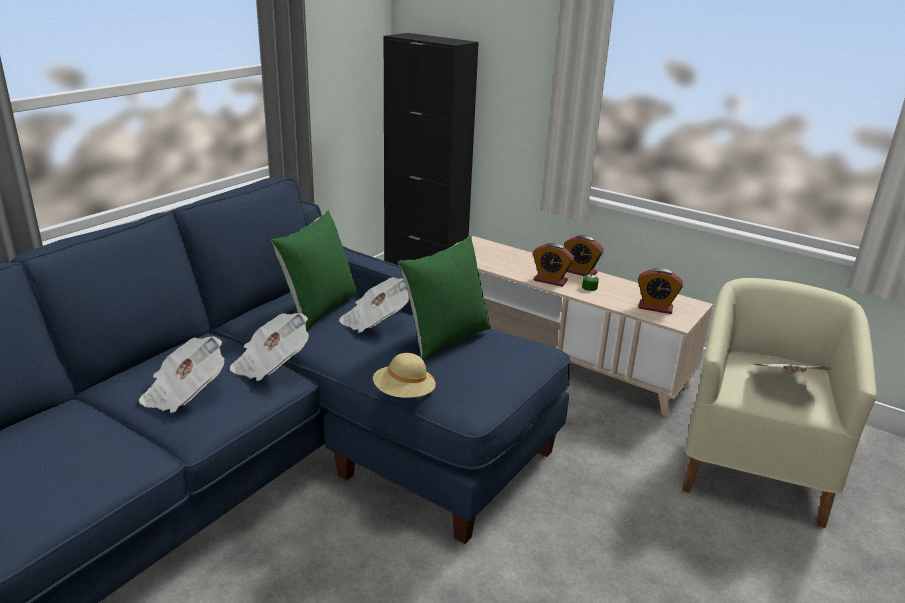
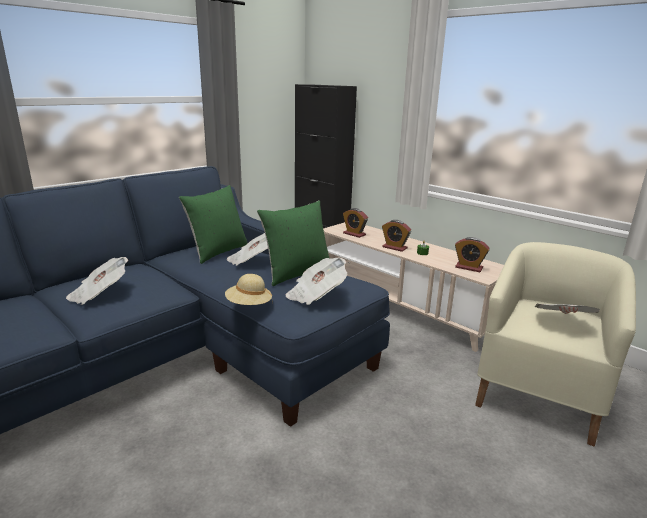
camera: 10 degrees right, 5 degrees down
(271, 364) = (167, 282): newspaper -> newspaper (316, 295)
(580, 272) = (419, 244): alarm clock -> alarm clock (354, 234)

